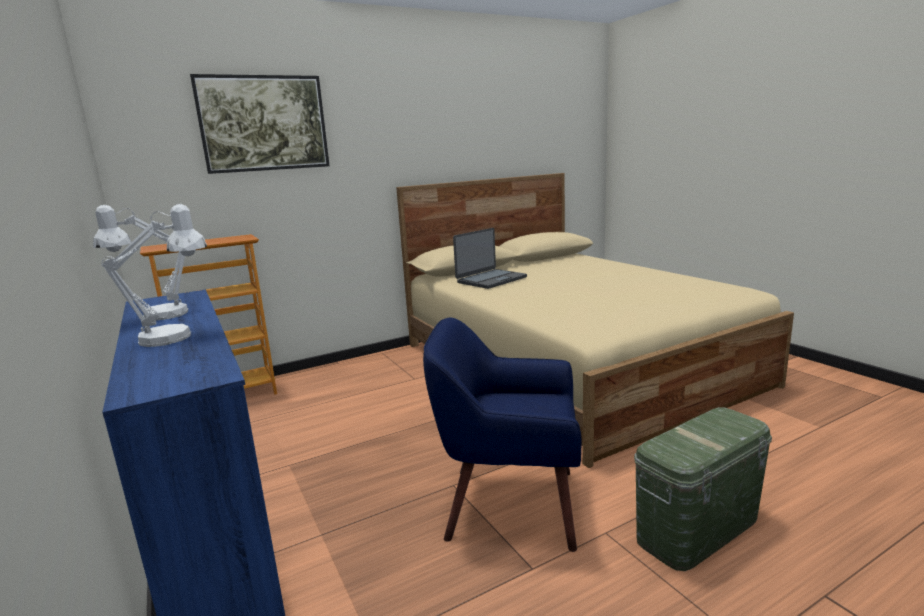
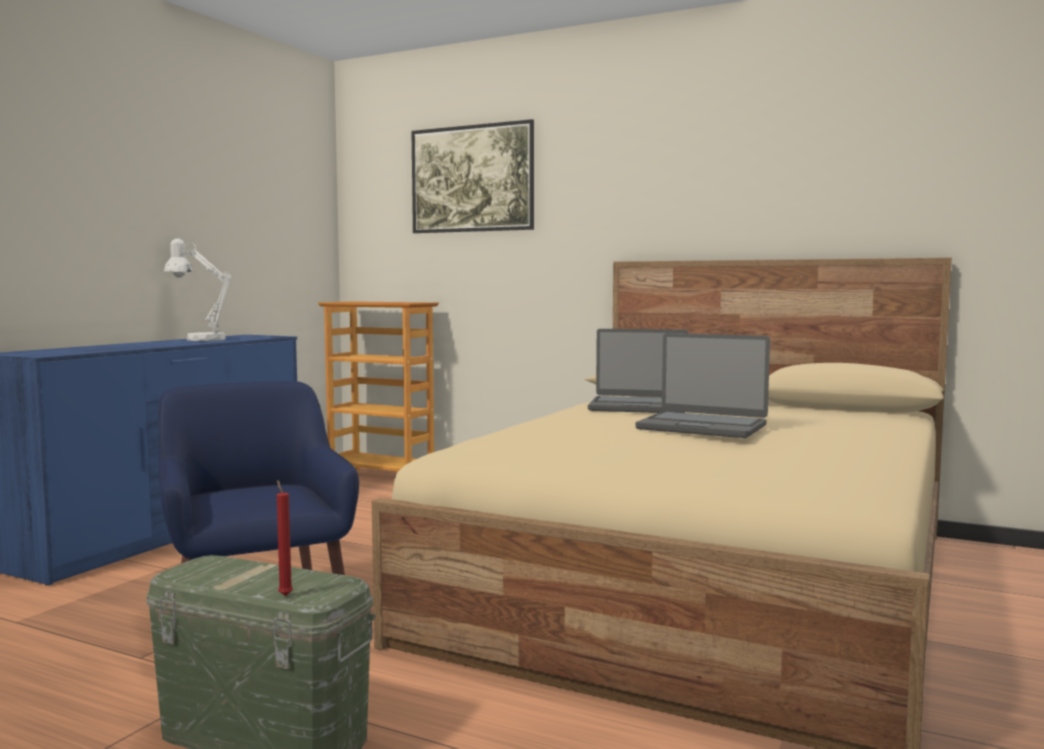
camera: 55 degrees right, 10 degrees down
(177, 337) = (141, 345): white table lamp -> none
(580, 280) = (702, 427): none -> laptop
(744, 430) = (285, 595): none -> red candle

